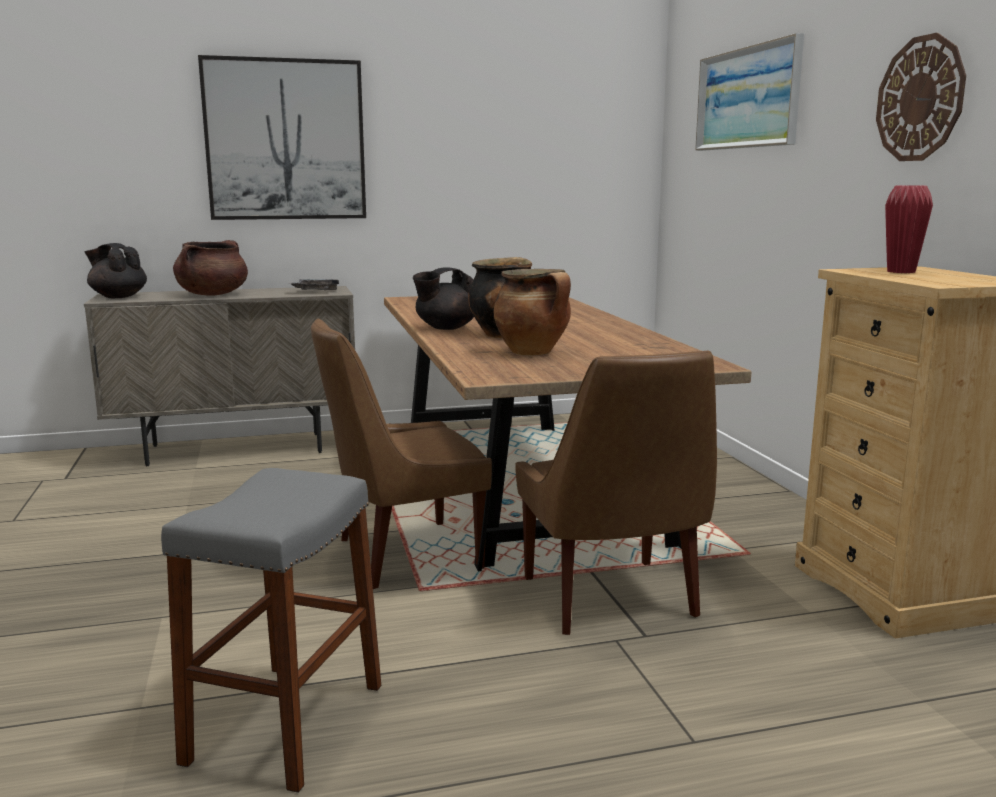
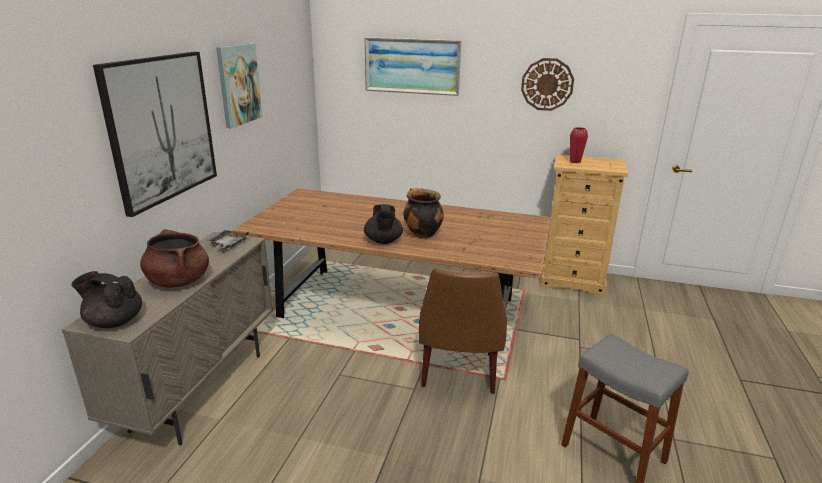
camera: 60 degrees left, 10 degrees up
(118, 297) = (114, 321): black teapot -> black teapot turned 45 degrees clockwise
(445, 115) = (238, 84): none -> picture
(533, 353) = (478, 240): cooking pot -> none
(611, 600) = (545, 335): brown chair -> none

